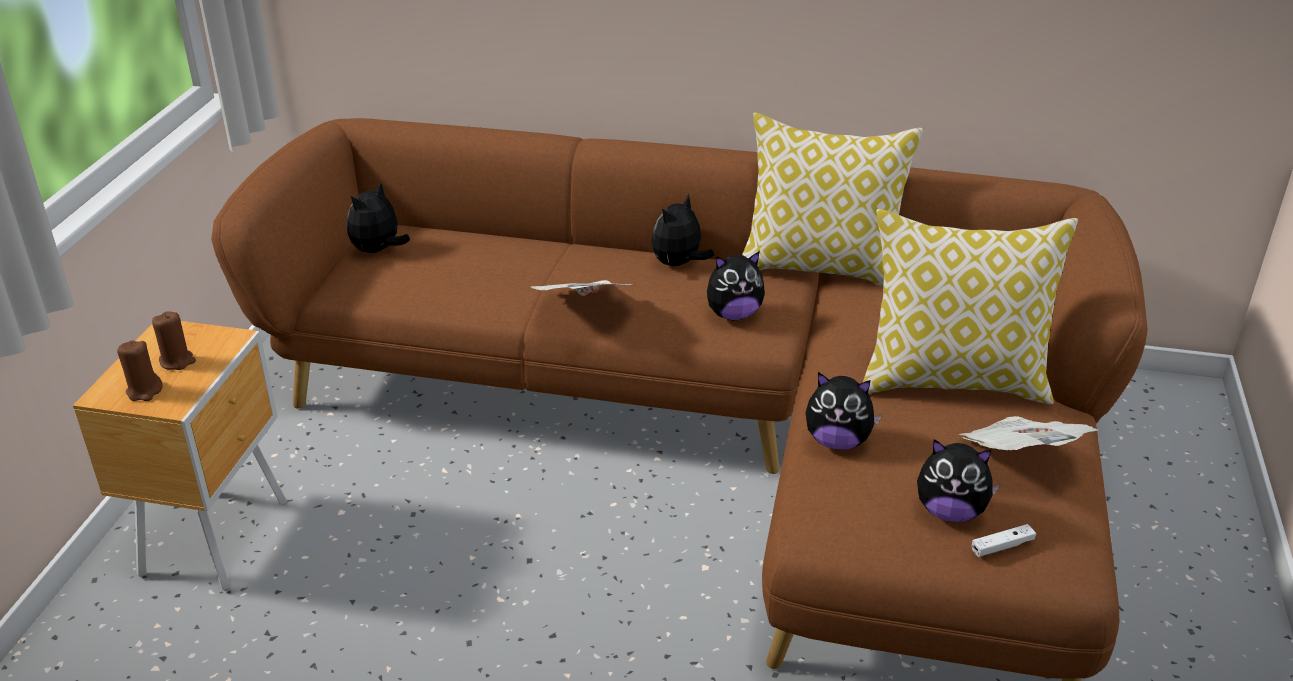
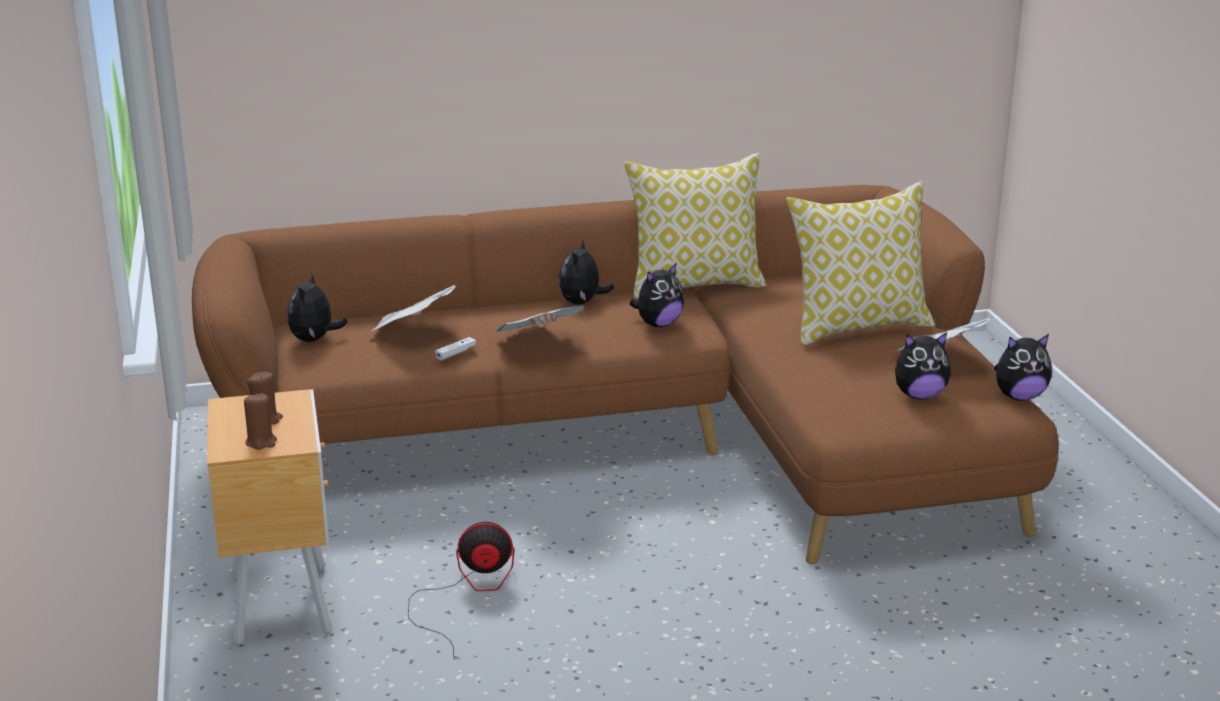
camera: 25 degrees left, 10 degrees down
(388, 582) = (466, 593): none -> fan
(476, 262) = (413, 331): none -> newspaper
(837, 441) = (809, 377): plush toy -> plush toy (1019, 397)
(1002, 546) = (967, 405): white game controller -> white game controller (456, 353)

